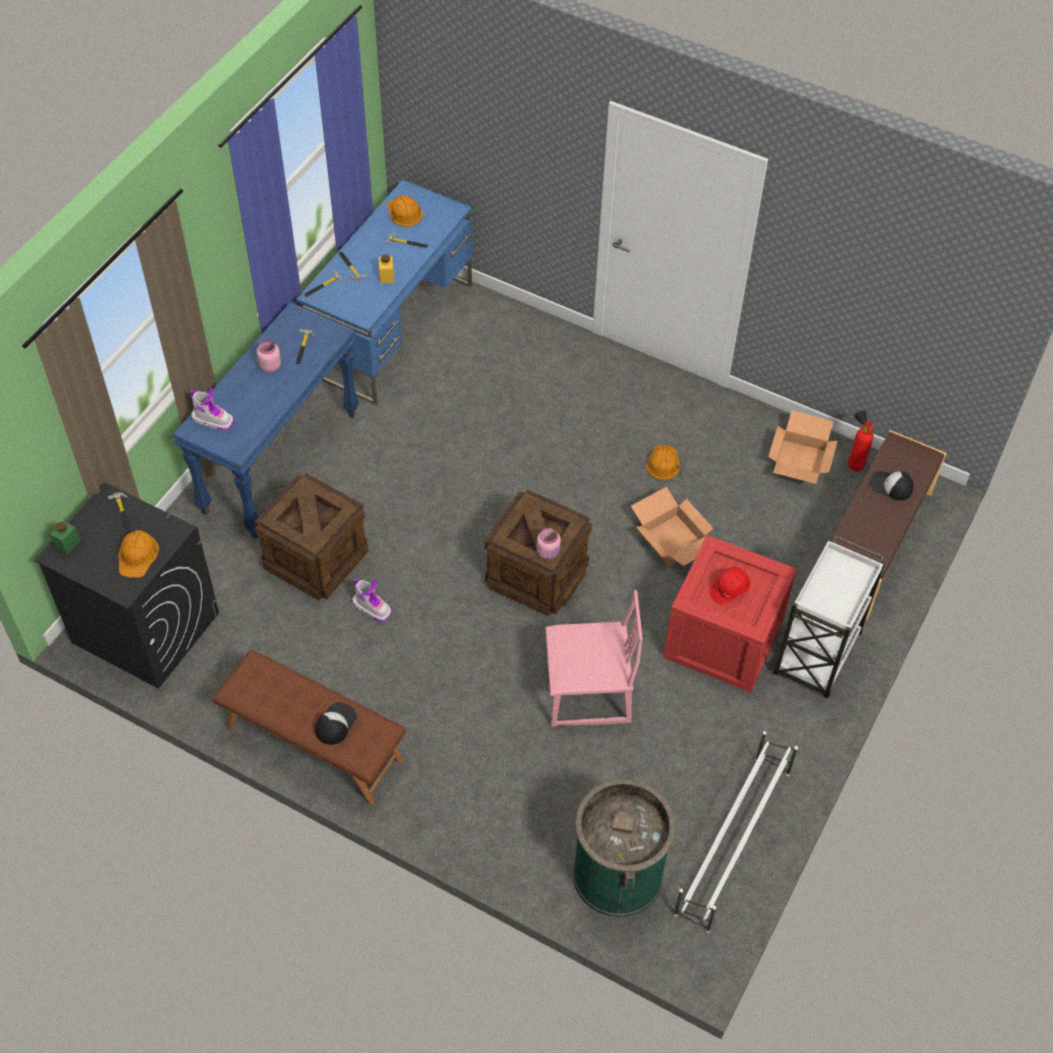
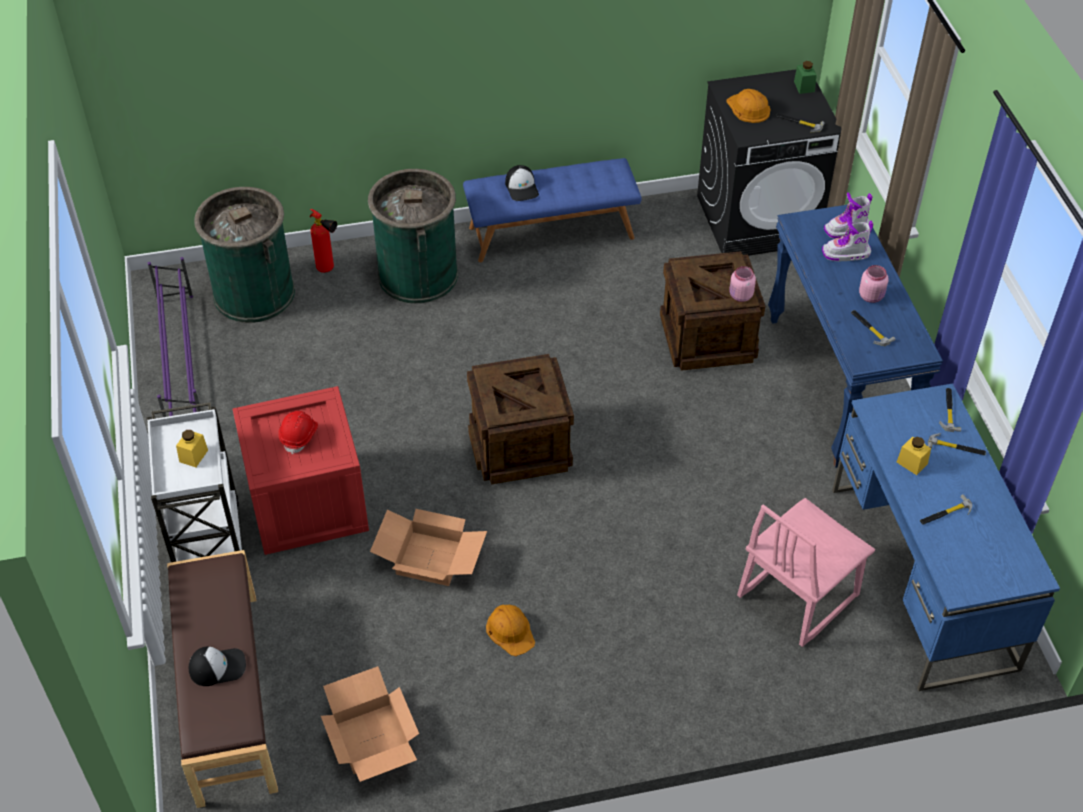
camera: 140 degrees right, 5 degrees down
(313, 744) = (551, 232): brown bench -> blue bench
(372, 607) = (620, 335): boot -> boot (846, 254)
(404, 212) = (998, 547): orange hard hat -> none
(464, 785) = (418, 275): none -> green trash can
(548, 552) = (491, 378): pink jar -> pink jar (740, 296)
(588, 694) = (384, 386): pink chair -> pink chair (797, 595)
(732, 843) = (181, 362): white shoe rack -> purple shoe rack
(831, 584) = (193, 456): none -> yellow jar
(854, 463) = (310, 781): fire extinguisher -> fire extinguisher (328, 270)

